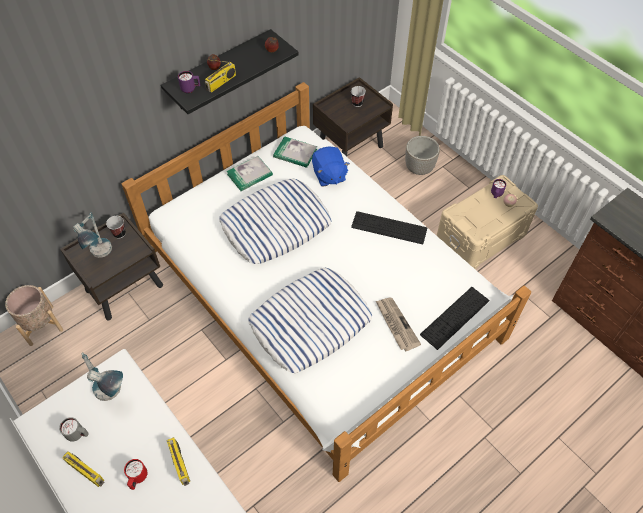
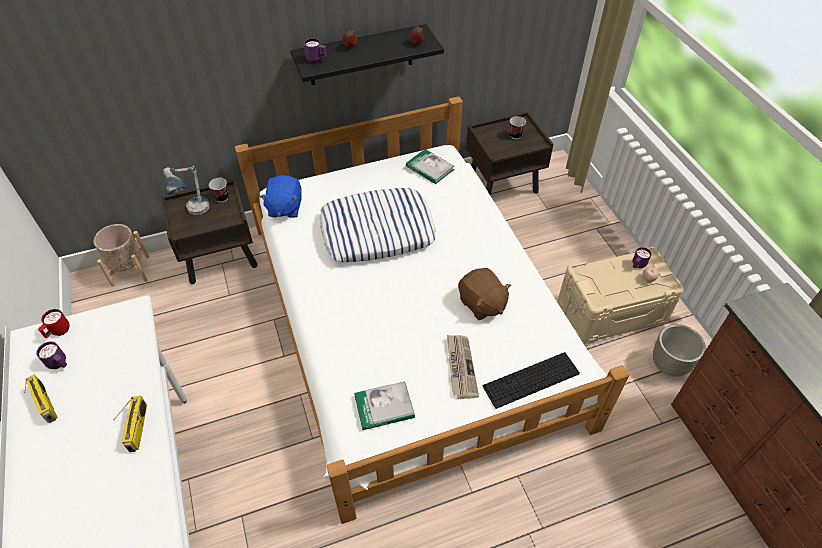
camera: 20 degrees right, 5 degrees down
(78, 434) = (59, 364): grey mug -> purple mug
(115, 396) = (114, 338): table lamp -> none
(137, 478) = (89, 428): red mug -> red mug (58, 332)
(221, 83) = (349, 60): radio -> none
(249, 175) = (374, 177): book -> book (384, 407)
(310, 323) = (368, 337): pillow -> none
(329, 175) = (455, 197): blue plush toy -> blue plush toy (284, 208)
(389, 227) = (496, 265): keyboard -> none
(391, 265) = (481, 304): none -> brown plush toy
(419, 168) = (569, 224): planter -> planter (669, 365)

